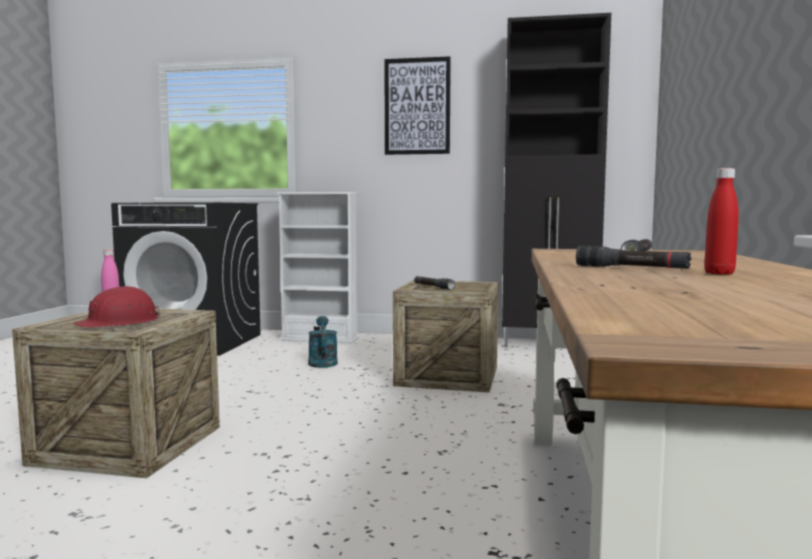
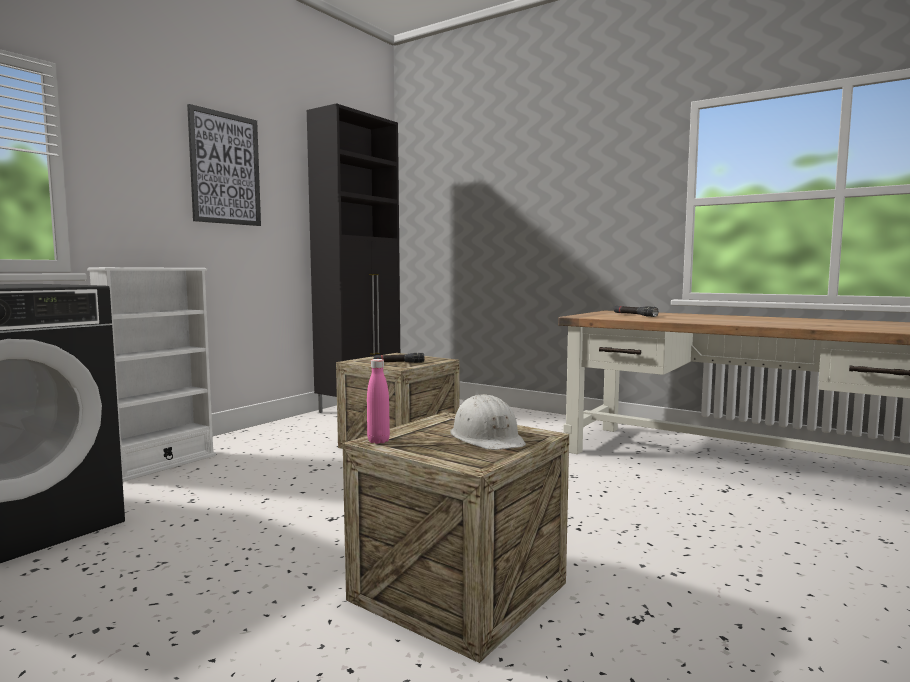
camera: 65 degrees left, 0 degrees up
(120, 322) = (487, 438): red hard hat -> white hard hat
(322, 362) = (270, 476): turquoise watering can -> none
(631, 268) = (724, 320): black flashlight -> none
(719, 273) = (751, 319): red bottle -> none

